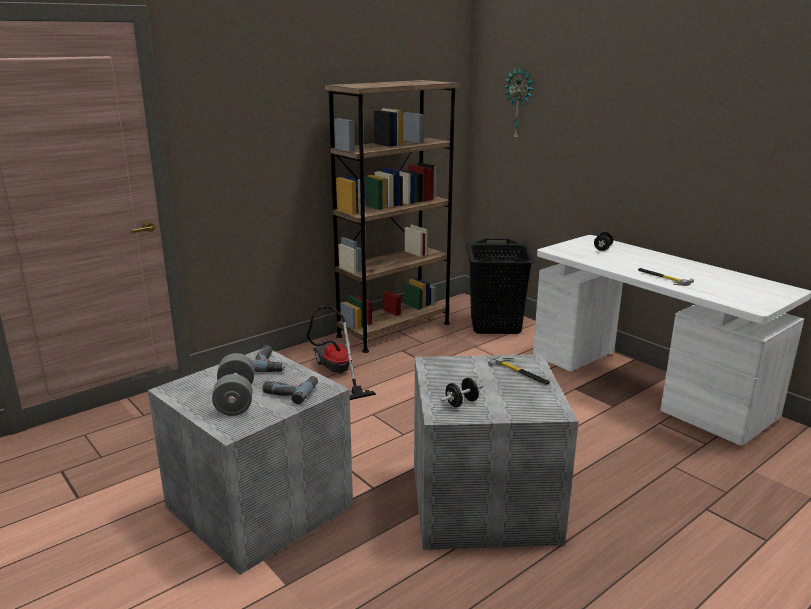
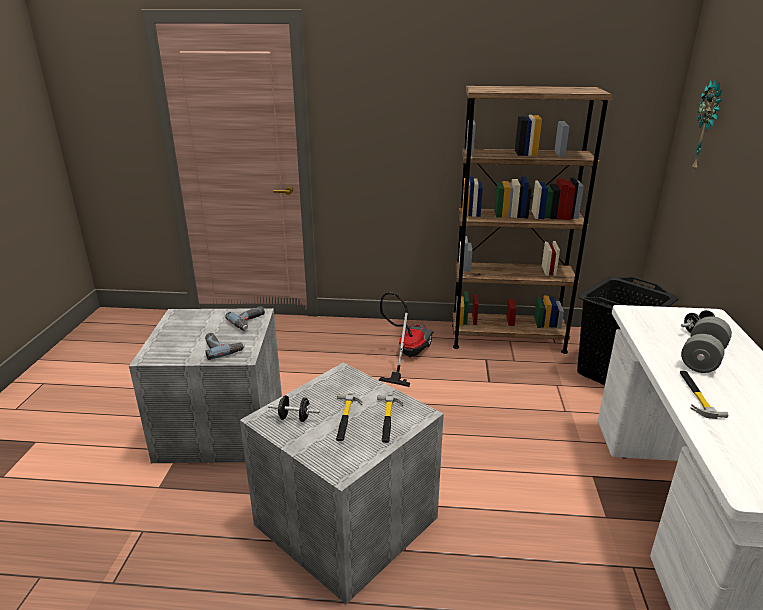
camera: 45 degrees right, 5 degrees up
(236, 399) = (189, 338): grey dumbbell -> grey dumbbell (702, 358)
(494, 385) = (345, 418): none -> hammer

